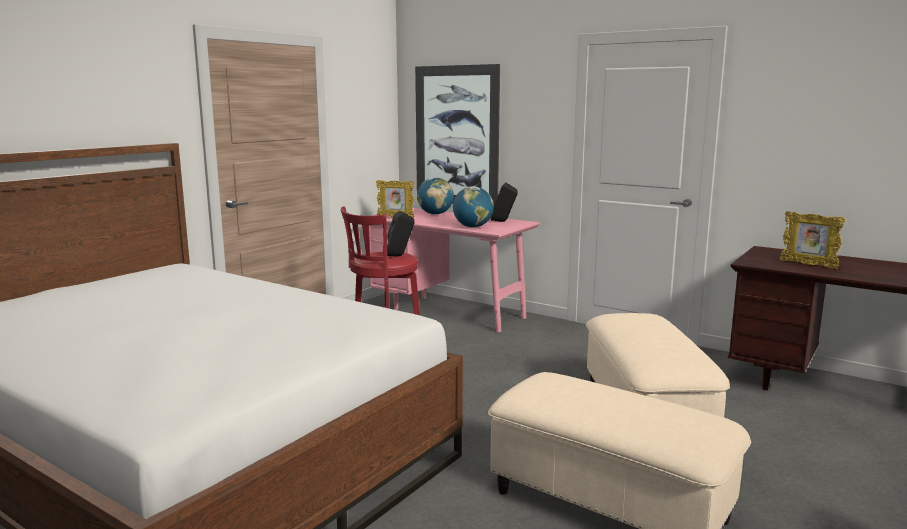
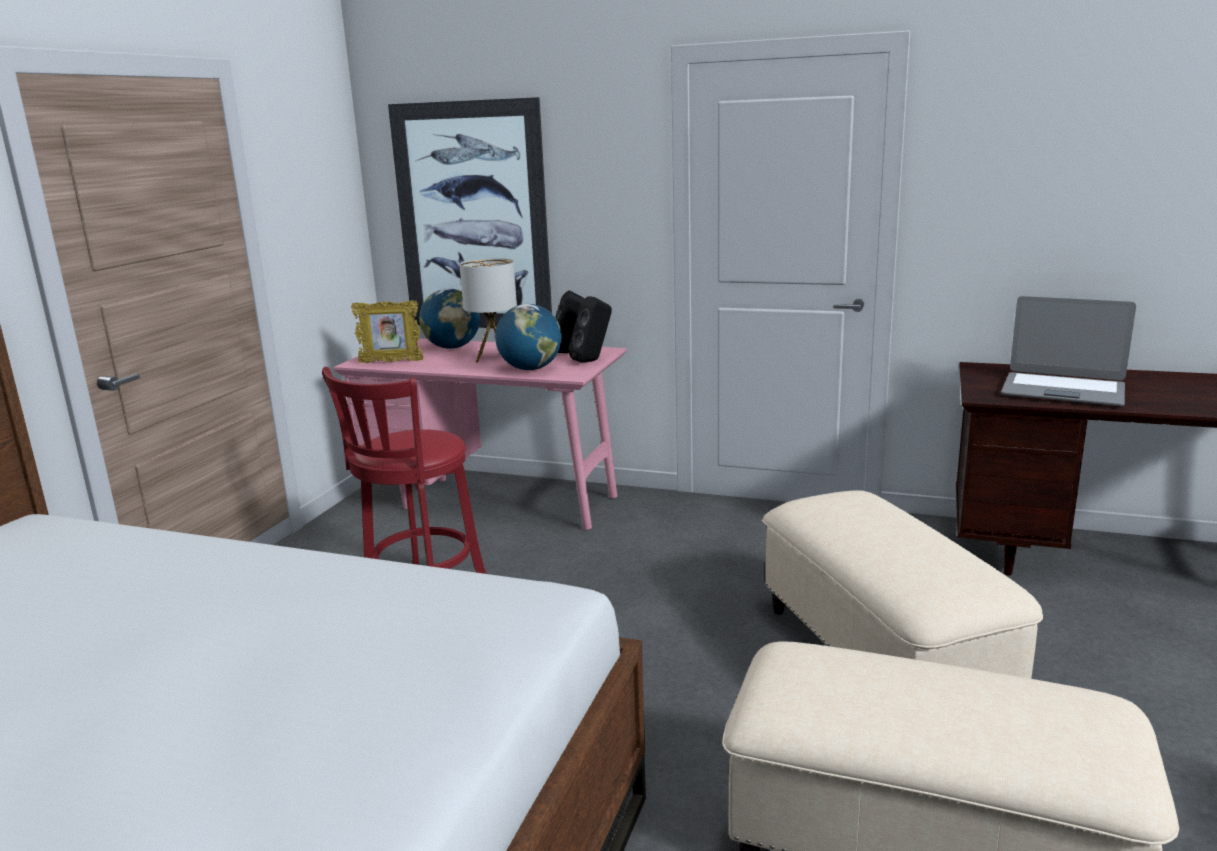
camera: 15 degrees left, 5 degrees up
(399, 256) = (433, 440): black speaker -> black speaker (593, 361)
(456, 220) = (494, 357): none -> table lamp
(808, 265) = (1063, 391): picture frame -> laptop

